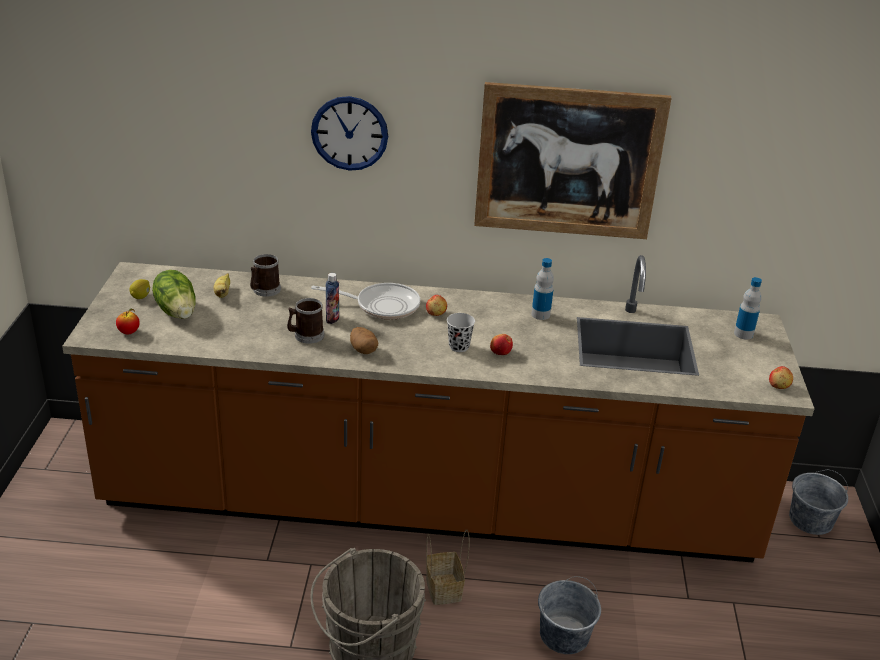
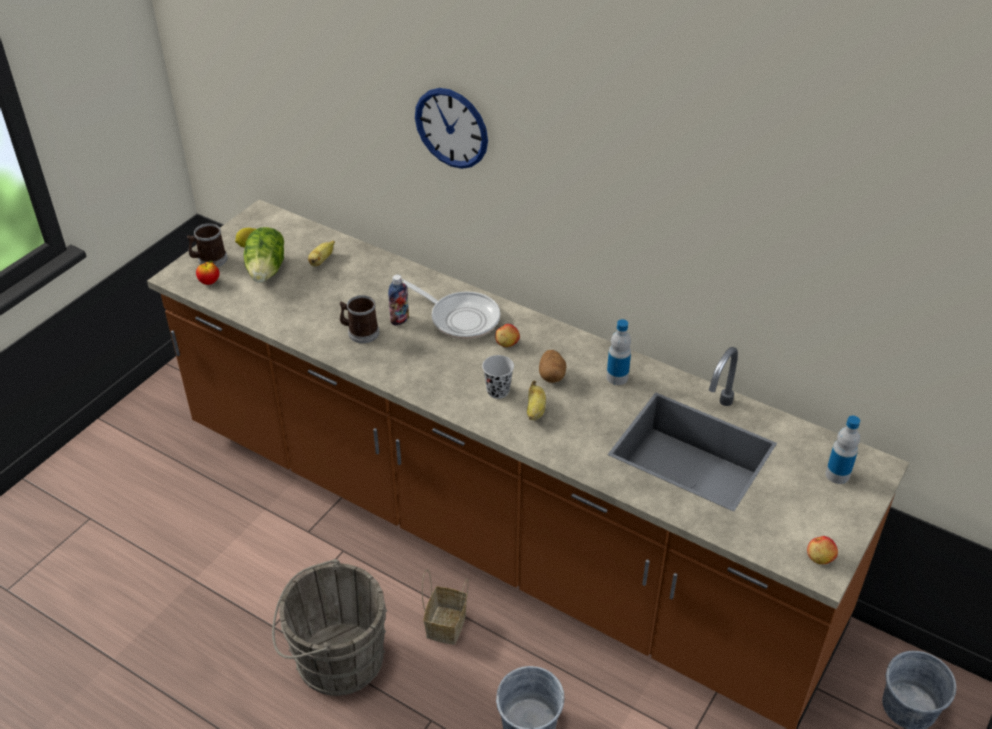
camera: 30 degrees right, 10 degrees up
(264, 290) = (361, 268): mug -> mug (209, 260)
(363, 350) = (401, 365): potato -> potato (552, 375)
(500, 352) = (535, 411): apple -> banana
(568, 162) = (671, 217): picture -> none

